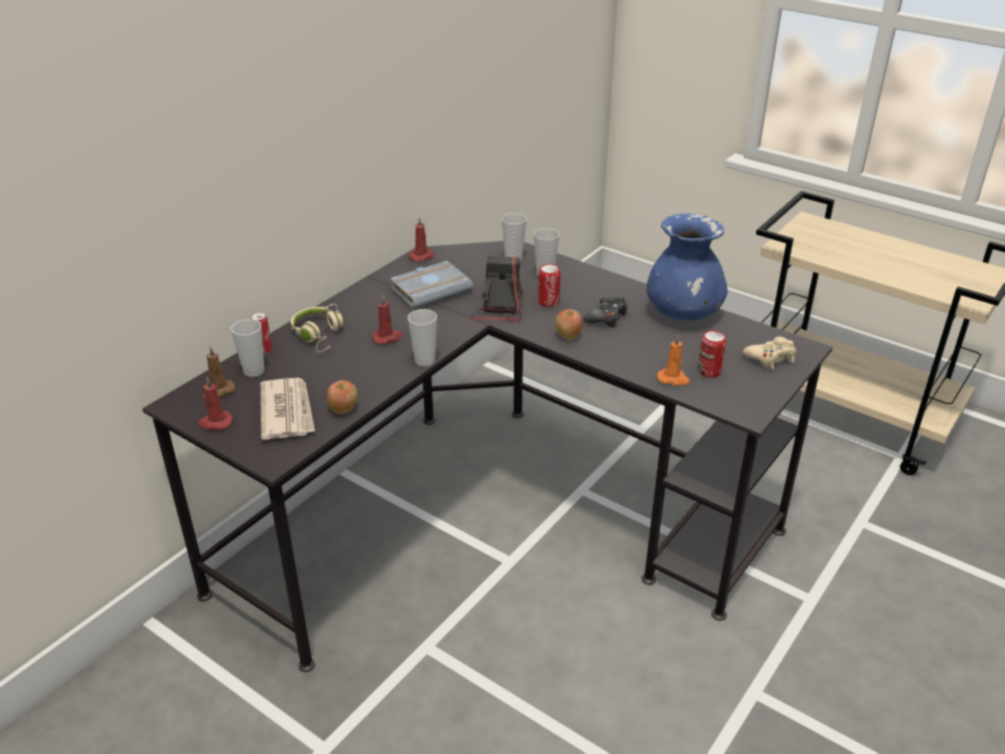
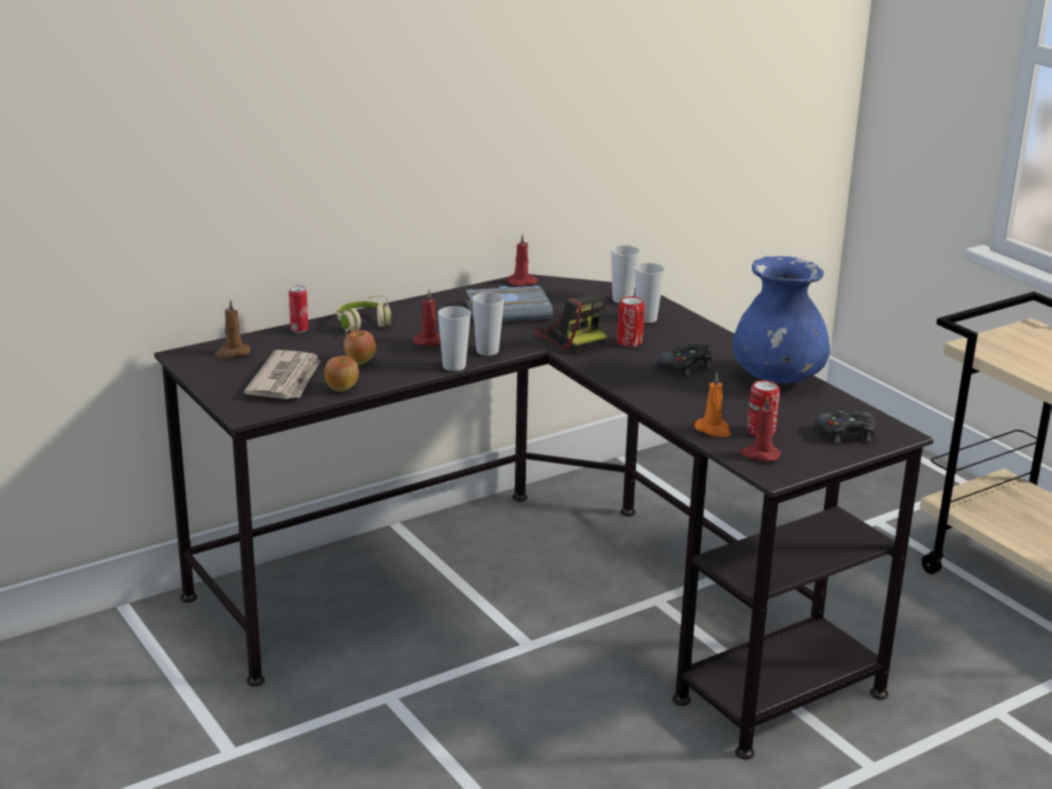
camera: 20 degrees right, 10 degrees down
(215, 423) = (212, 375): red candle -> red candle (759, 455)
(254, 371) = (277, 344): cup -> cup (487, 351)
(499, 307) = (571, 337): camera -> camera turned 120 degrees clockwise
(568, 336) = (626, 374): apple -> apple (359, 362)
(770, 358) = (846, 434): beige game controller -> black game controller

